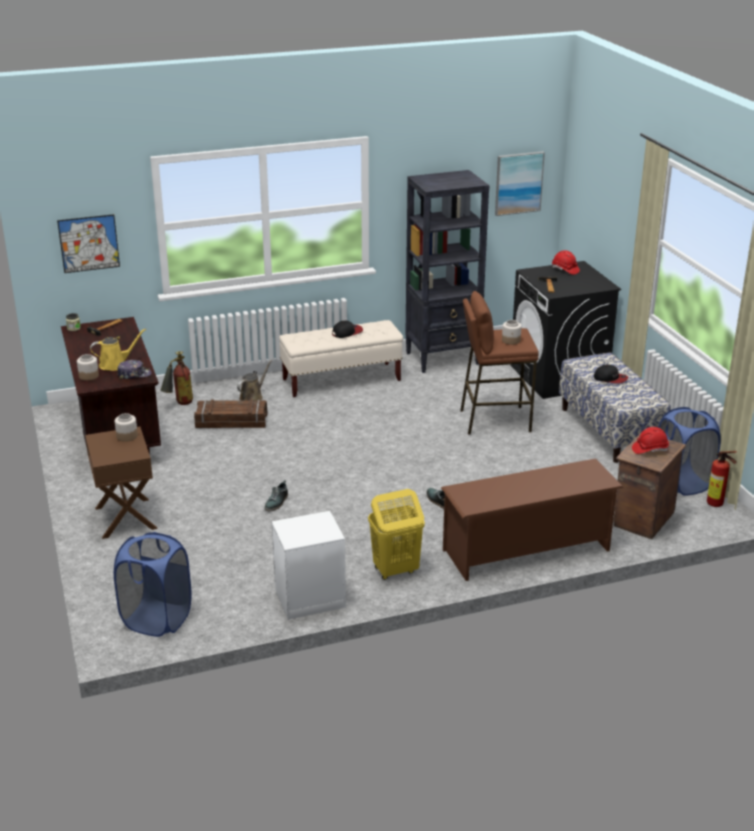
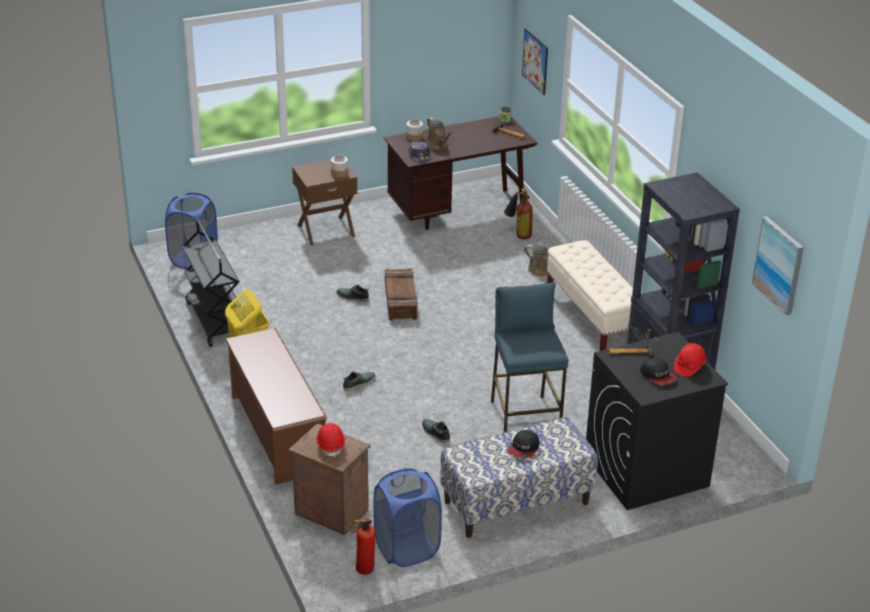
camera: 85 degrees right, 5 degrees up
(115, 364) = (437, 145): yellow watering can -> brown watering can
(231, 421) = (491, 263): crate -> crate (400, 300)
(308, 598) = (214, 320): white nightstand -> black cart
(347, 332) = (599, 276): cap -> cap (658, 376)
(494, 420) = (524, 419): brown stool -> blue stool
(511, 340) = (524, 344): jar -> none
(517, 463) = (435, 433): none -> shoe

